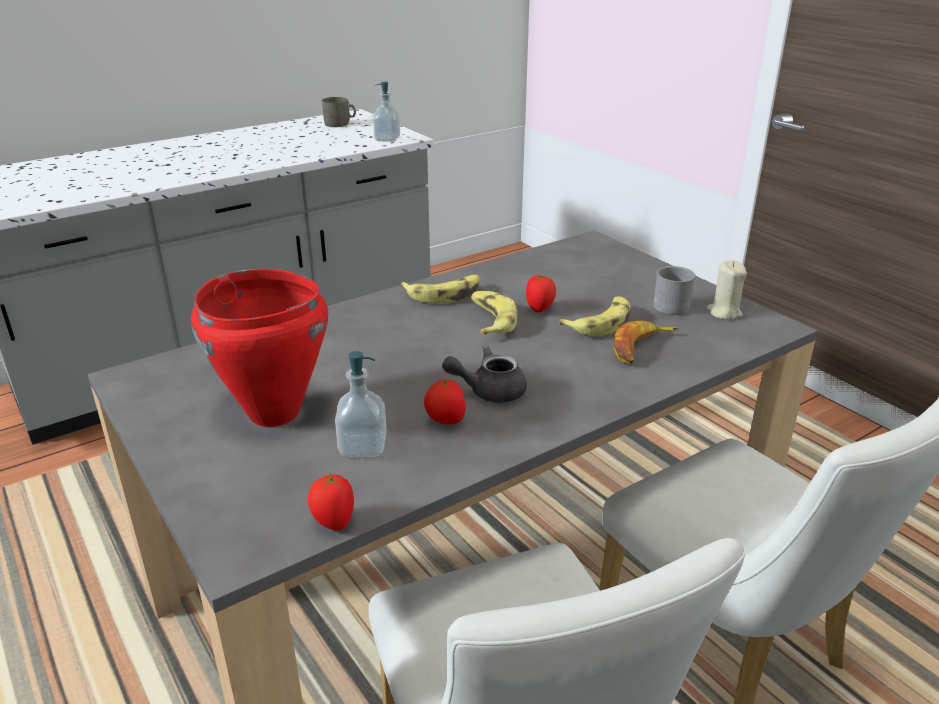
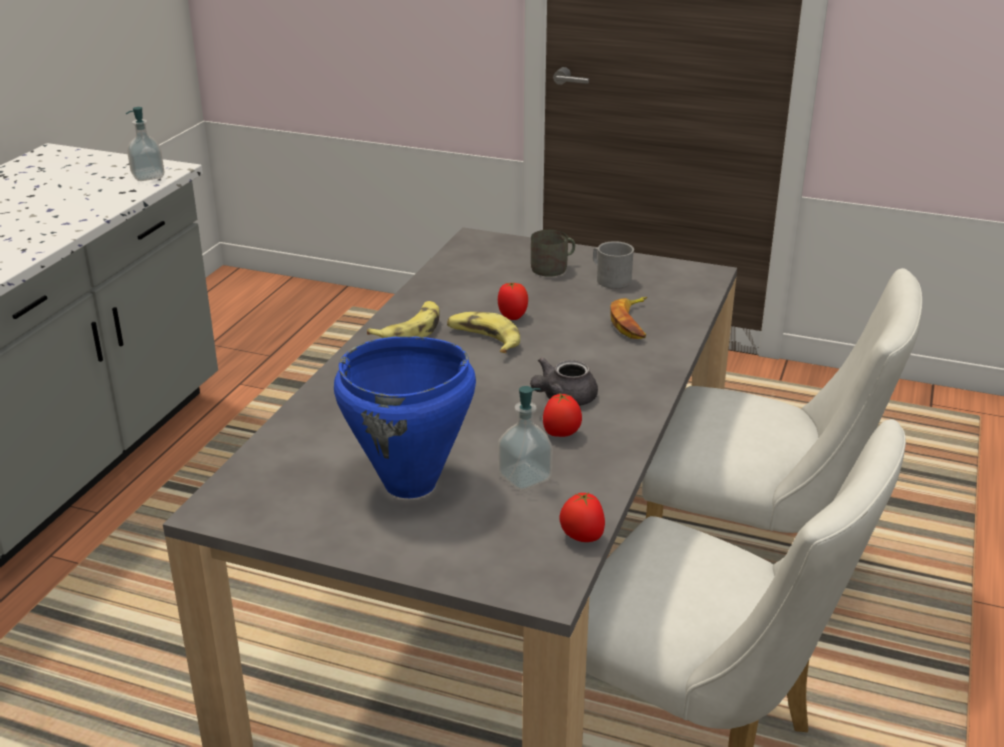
camera: 35 degrees left, 0 degrees up
(274, 413) = (411, 484): red cooking pot -> blue cooking pot
(340, 124) = (55, 169): grey mug -> grey mug (553, 268)
(600, 323) = (577, 313): banana -> none
(724, 312) = (658, 273): beige candle -> none

